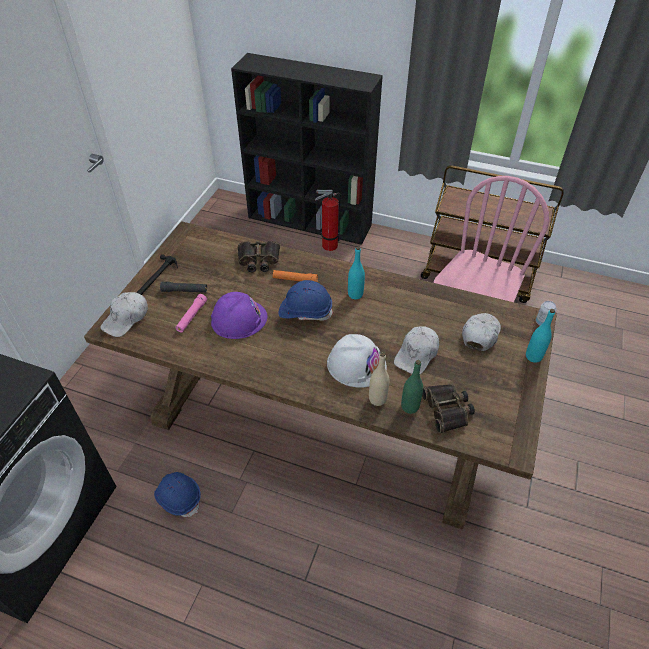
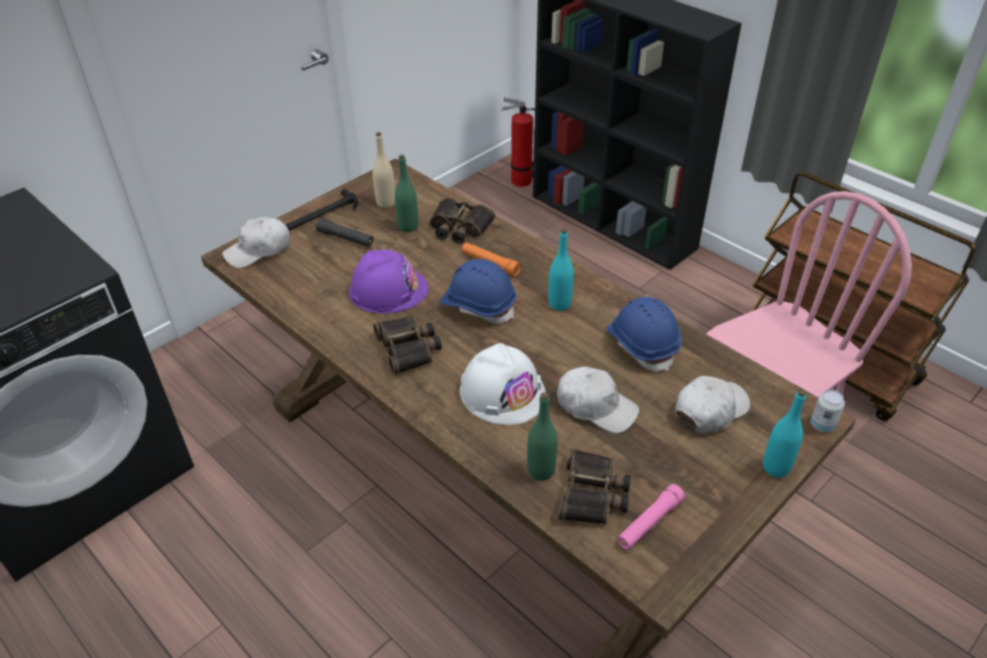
camera: 25 degrees right, 5 degrees down
(179, 497) = (255, 507): blue hard hat -> blue hard hat (642, 344)
(192, 316) = (334, 270): pink flashlight -> pink flashlight (649, 522)
(223, 269) = (408, 227): none -> green bottle
(279, 356) = (409, 348): none -> binoculars
(327, 246) = (620, 259): fire extinguisher -> fire extinguisher (518, 180)
(377, 399) = (502, 445): beige bottle -> beige bottle (386, 203)
(416, 354) = (596, 406): white cap -> white cap turned 120 degrees counterclockwise

